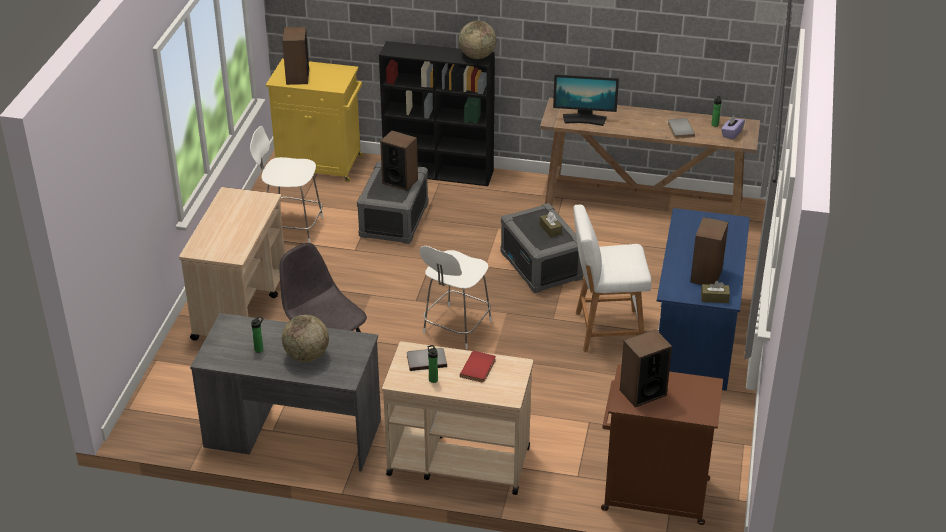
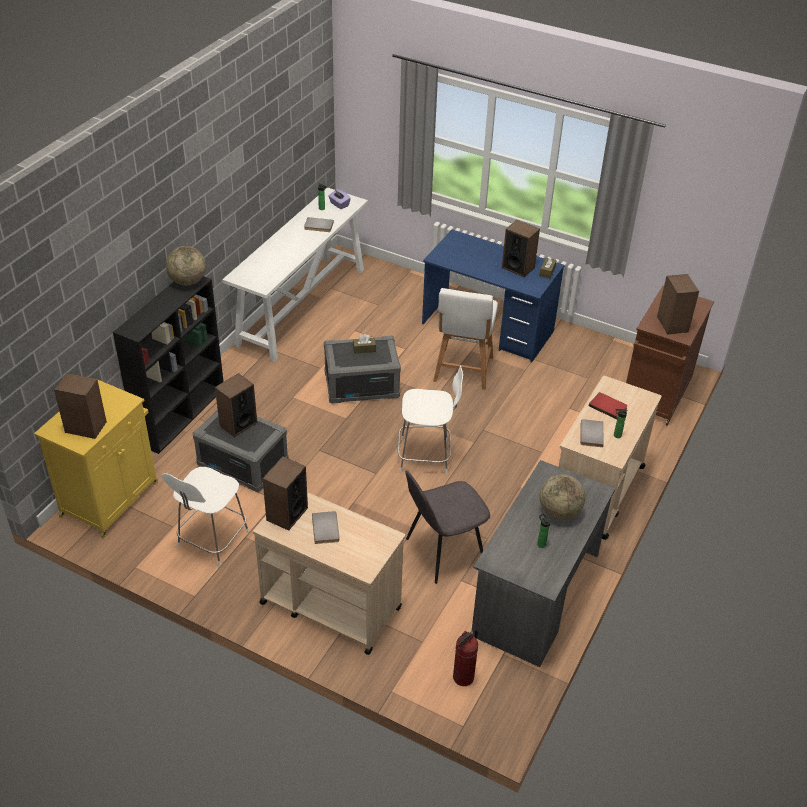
camera: 75 degrees left, 5 degrees up
(180, 400) = (463, 677): none -> fire extinguisher
(235, 222) = (327, 528): none -> grey book
(245, 199) = (286, 514): none -> speaker
(456, 328) = (426, 456): white chair -> white chair turned 45 degrees counterclockwise
(584, 119) = (272, 269): monitor -> none
(644, 202) = (302, 306): brown console table -> white console table

